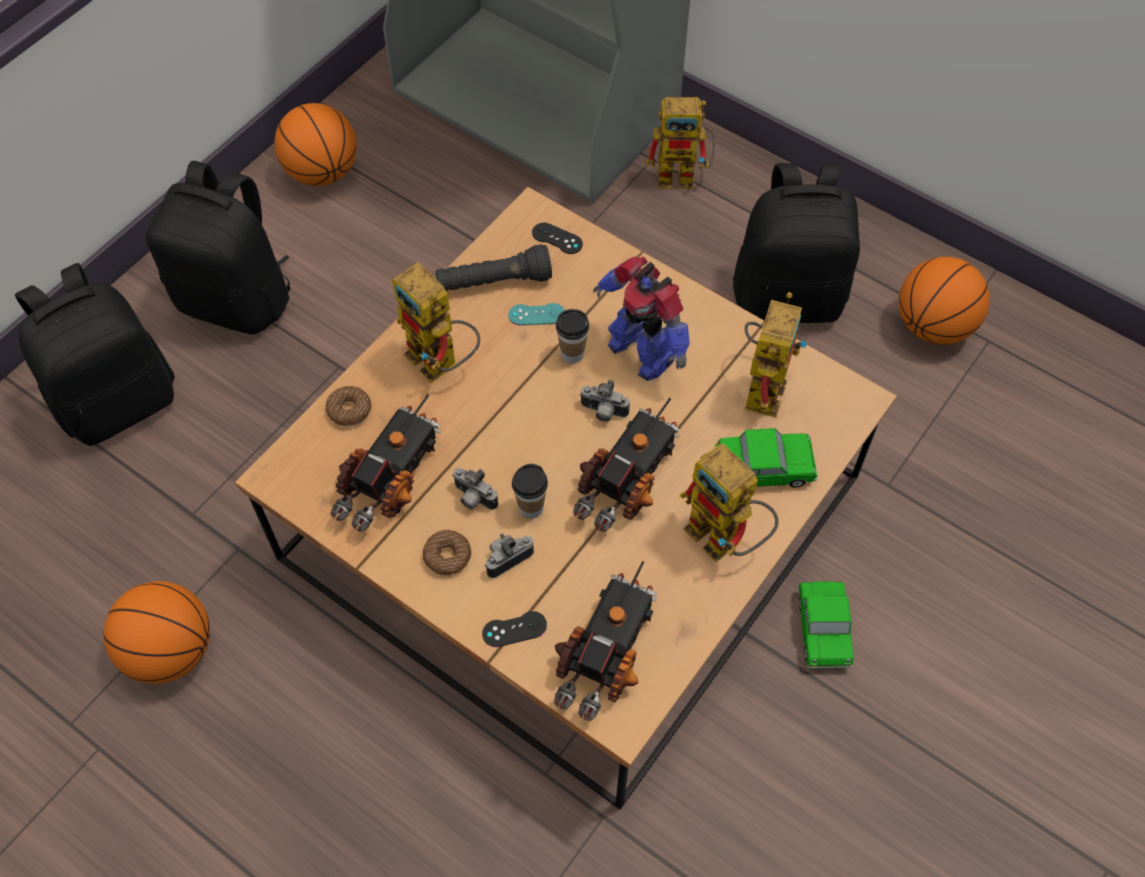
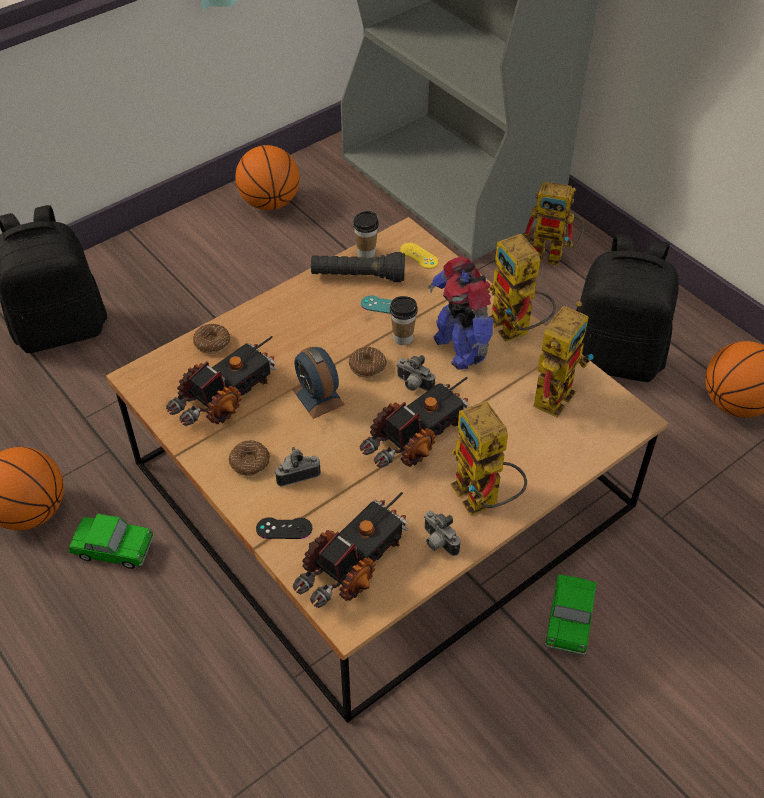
camera: 15 degrees right, 10 degrees down
(238, 299) = (175, 276): black backpack -> none
(441, 364) = (296, 325): toy robot -> toy robot (516, 330)
(473, 499) = (285, 425): camera -> camera (437, 542)
(498, 453) = (318, 397): none -> alarm clock
(531, 507) = (330, 441): cup -> cup (366, 253)
(543, 400) = (367, 366): none -> donut
(557, 238) = (419, 256): black game controller -> yellow game controller
(764, 469) = (534, 454): toy car -> toy car (114, 549)

